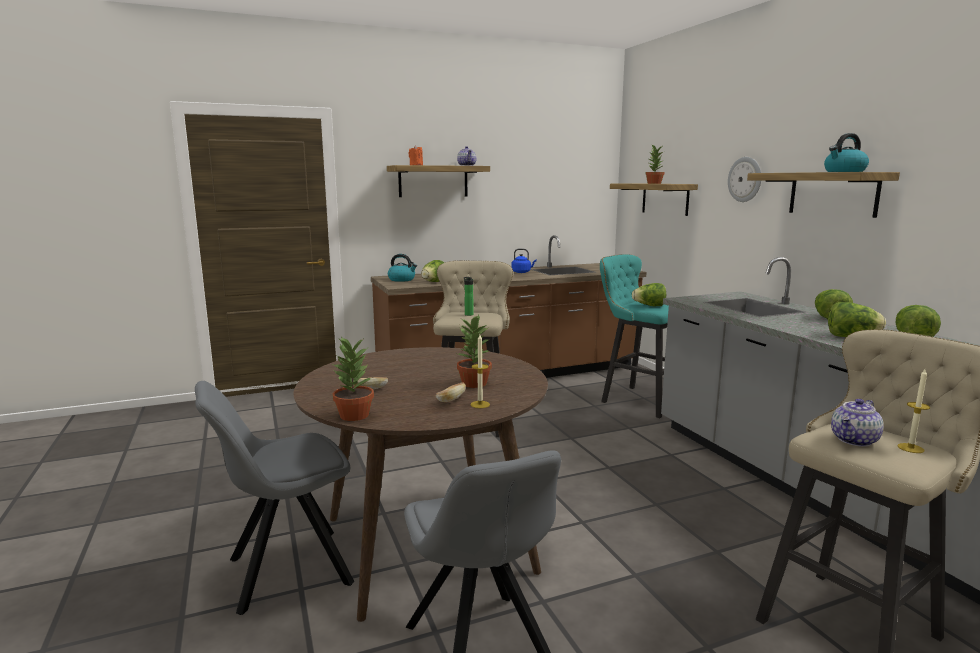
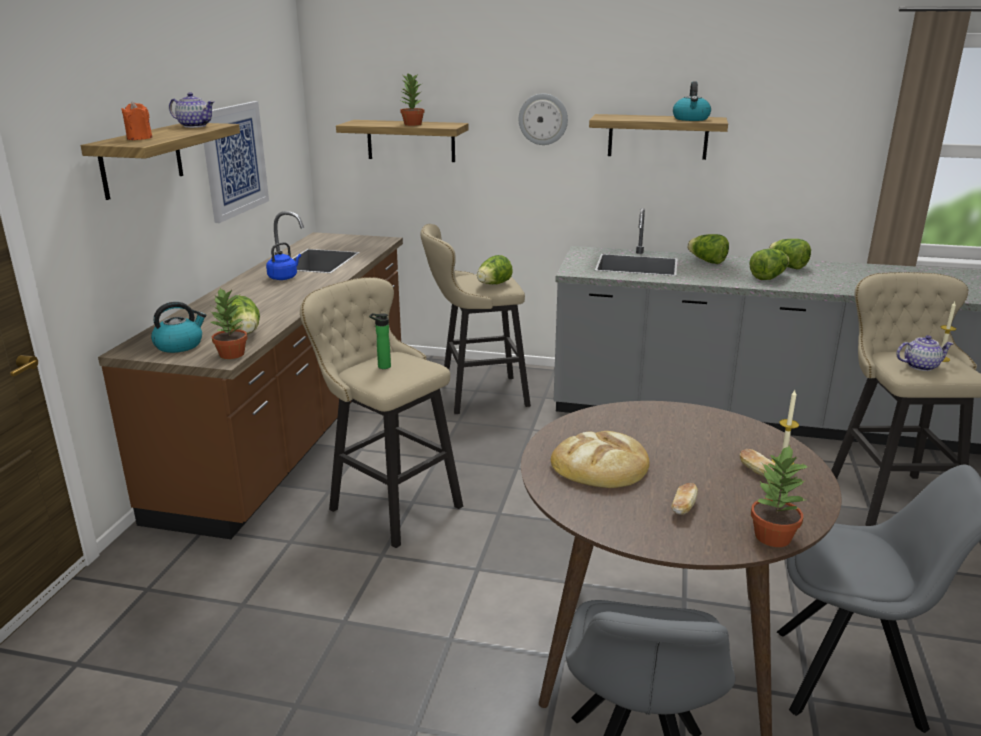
camera: 55 degrees left, 10 degrees up
(399, 365) = (600, 465): none -> bread
(473, 384) = (712, 446): potted plant -> potted plant (231, 354)
(522, 196) = (234, 160): none -> picture
(635, 399) = (473, 395): turquoise stool -> beige stool
(854, 440) = (920, 366): teapot -> teapot turned 90 degrees counterclockwise

